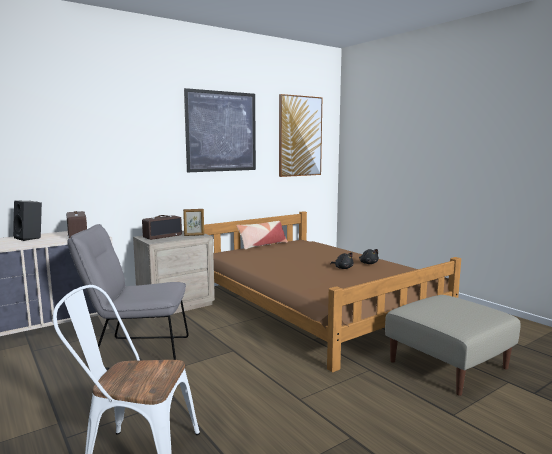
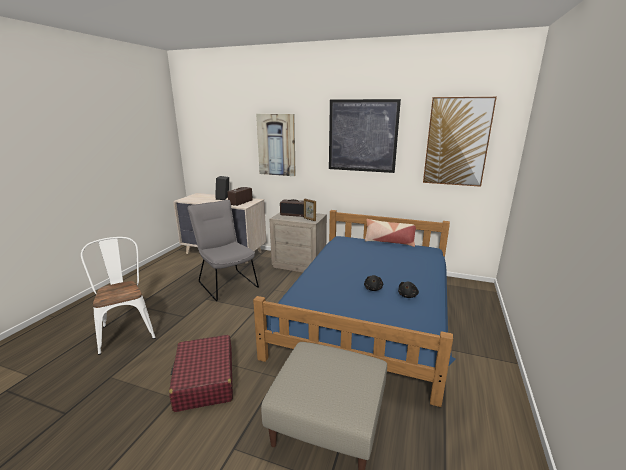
camera: 55 degrees right, 10 degrees up
(112, 145) = (276, 145): none -> picture
(314, 305) = (368, 310): brown bed -> blue bed
(337, 410) = (204, 380): none -> red suitcase

